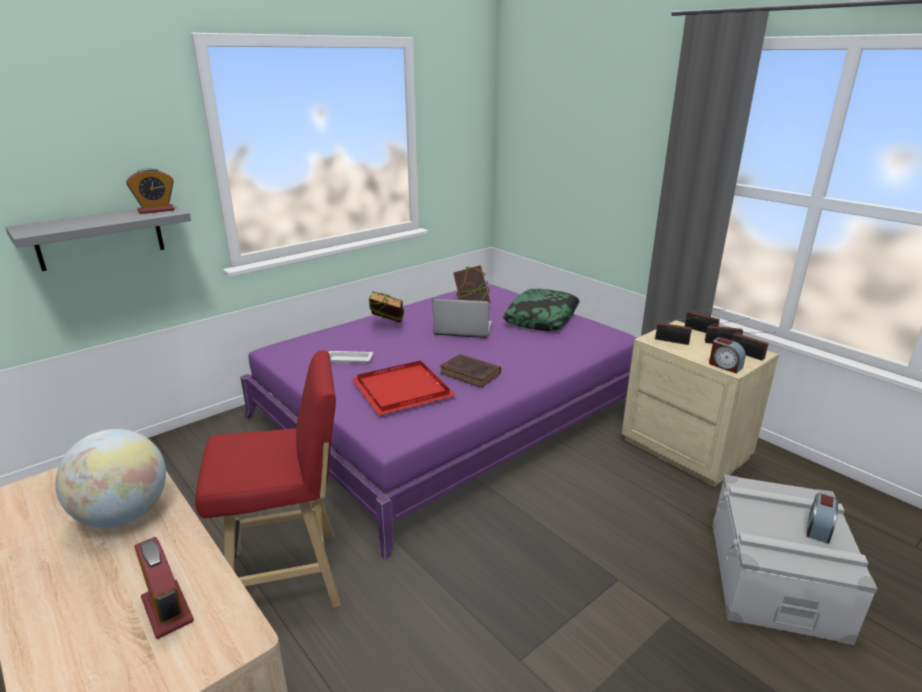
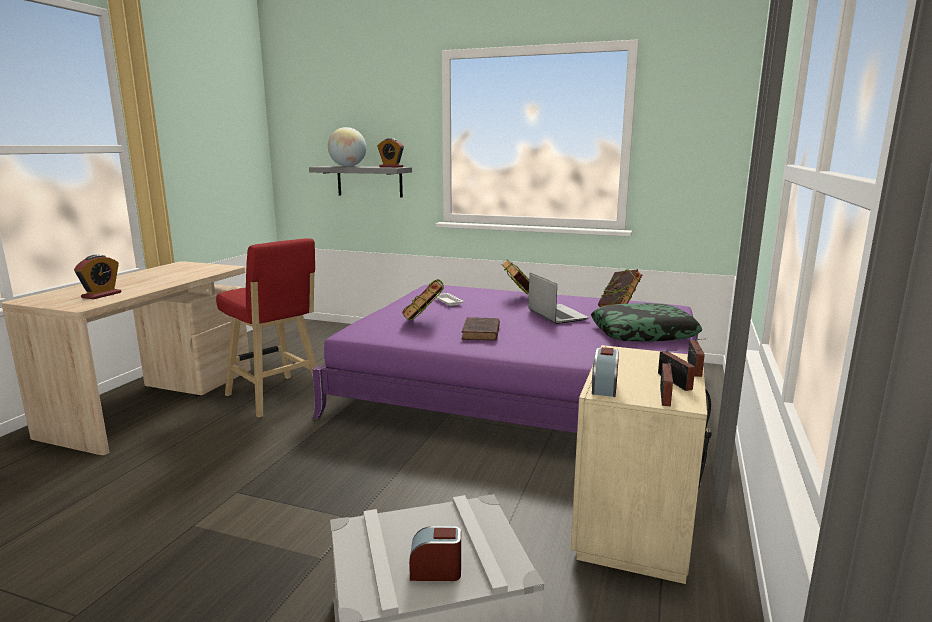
camera: 60 degrees right, 10 degrees down
(124, 515) = (173, 277): globe -> globe (348, 166)
(404, 390) = (424, 322): red tray -> book
(674, 341) = (629, 360): radio -> none

